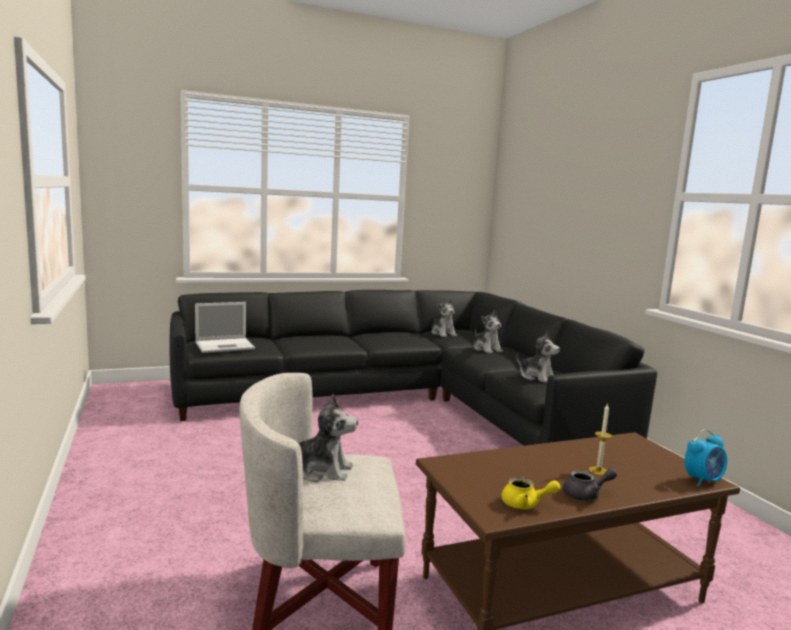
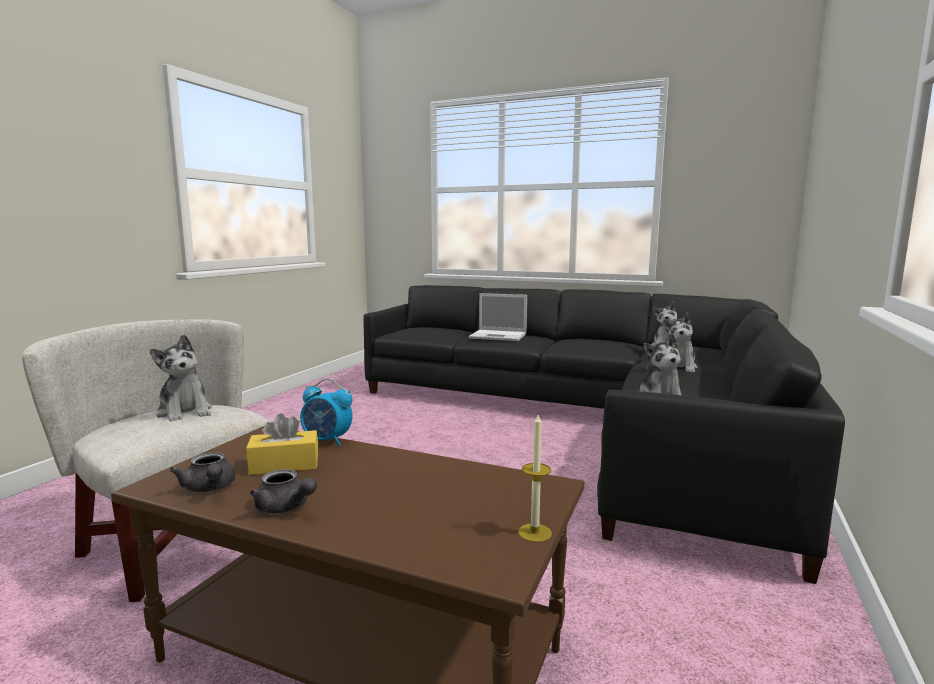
camera: 45 degrees right, 0 degrees up
(226, 346) = (416, 331): laptop -> laptop (499, 336)
(514, 476) = (284, 465): none -> yellow tissue box
(525, 504) = (210, 488): yellow teapot -> grey teapot
(598, 471) = (381, 495): candle -> candle (534, 533)
(703, 480) = (484, 566): alarm clock -> alarm clock (327, 441)

